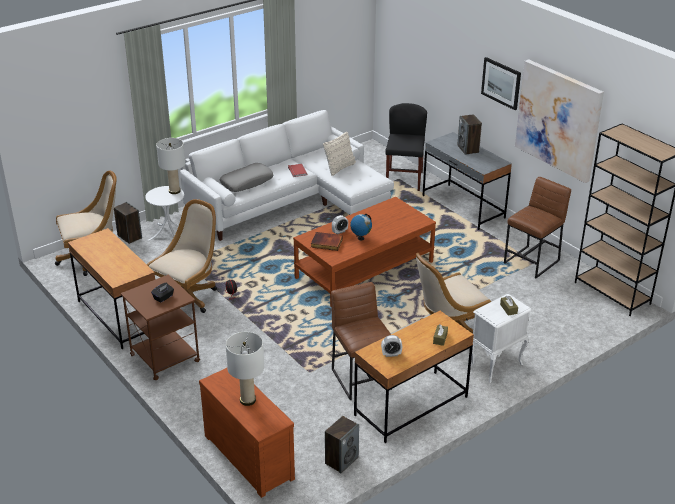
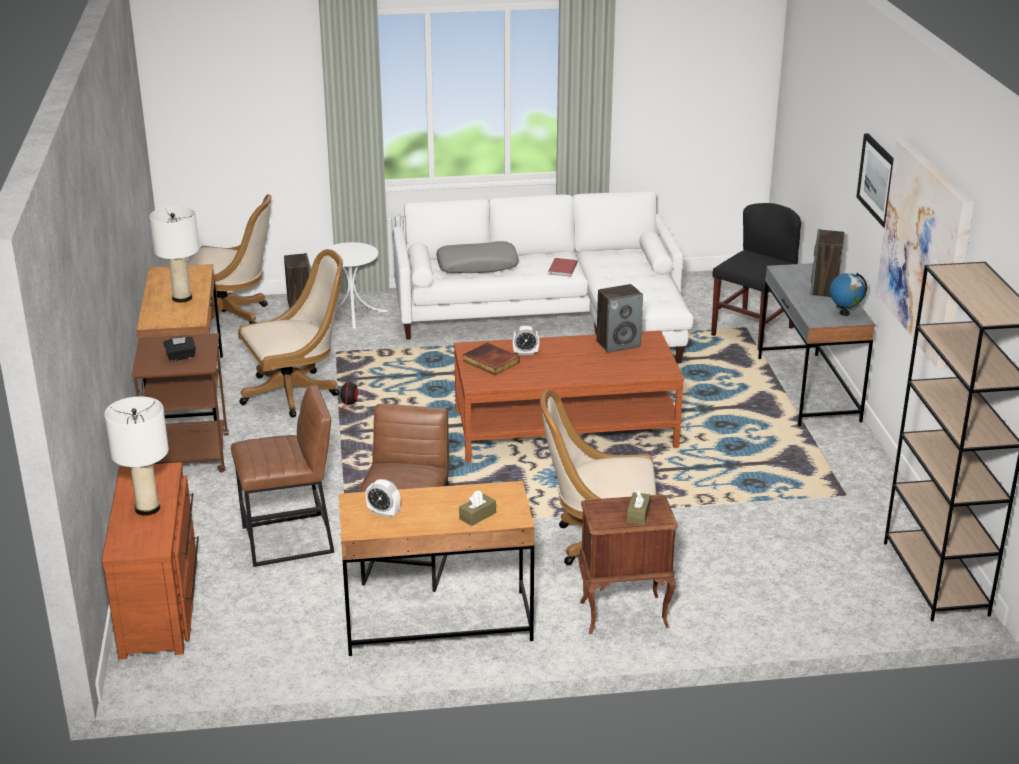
camera: 30 degrees right, 5 degrees down
(174, 191) = (366, 252): white table lamp -> white table lamp (181, 298)
(339, 168) = (627, 279): beige pillow -> none
(341, 460) = (267, 655): speaker -> speaker (618, 344)
(360, 238) = (545, 369): globe -> globe (844, 313)
(495, 366) = (623, 615): white nightstand -> brown nightstand
(532, 261) = (842, 493): brown chair -> brown chair (289, 539)

